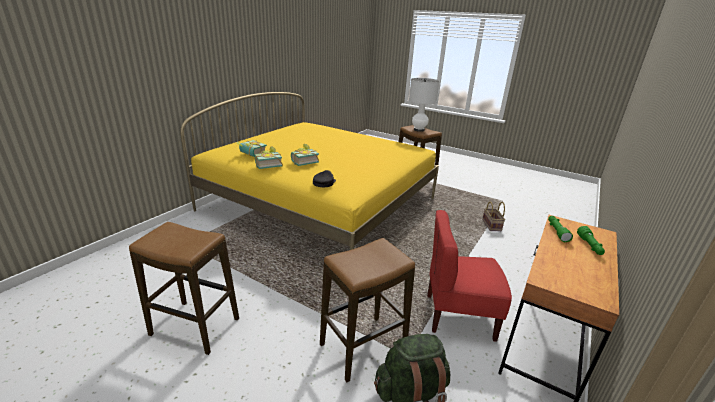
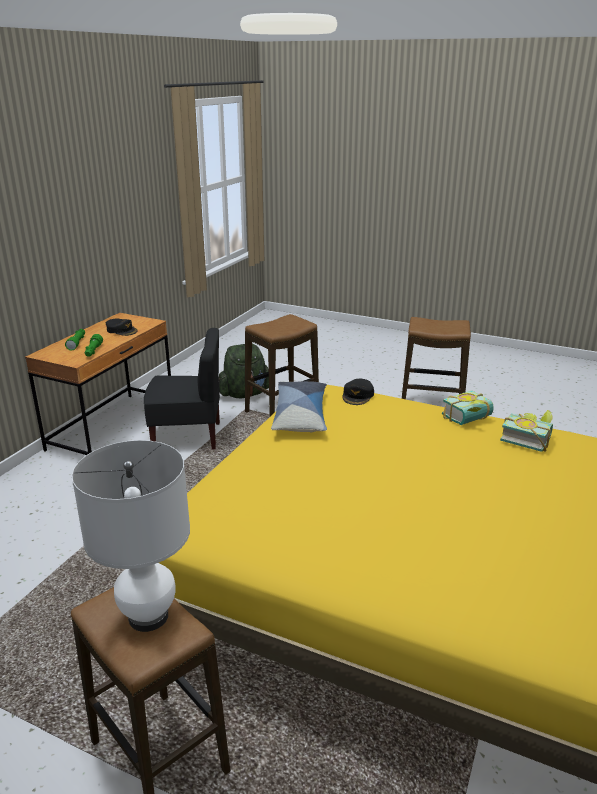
camera: 175 degrees right, 0 degrees up
(303, 162) = (418, 432): book -> none
(366, 175) = (300, 415): none -> pillow
(458, 316) = (187, 436): red chair -> black chair
(492, 226) = (44, 573): basket -> none
(564, 264) = (122, 330): none -> black cap

